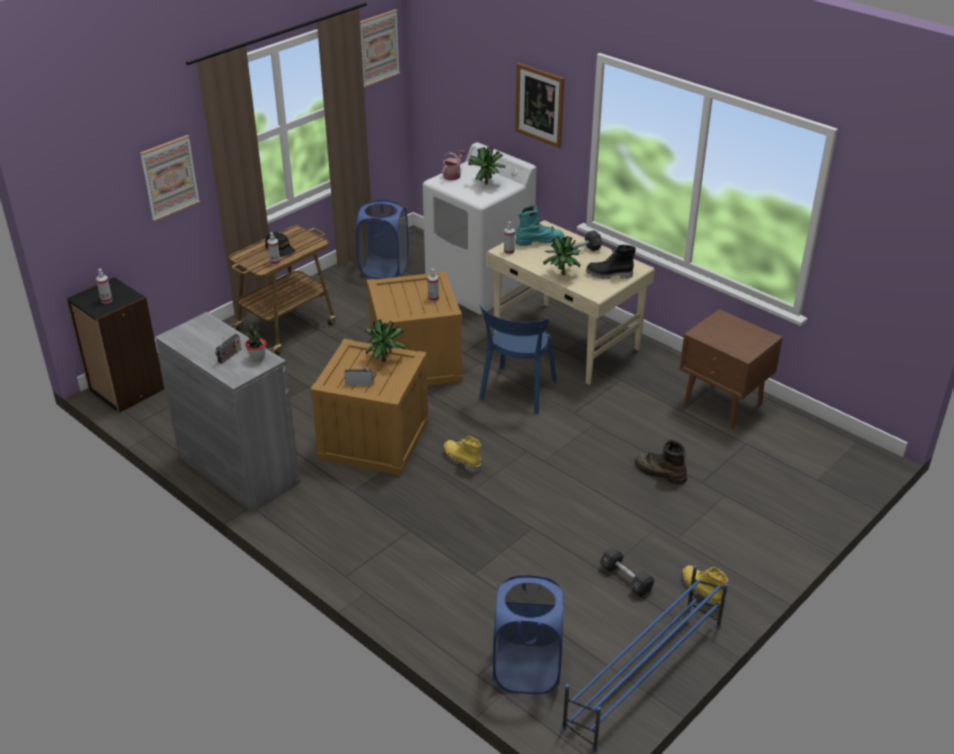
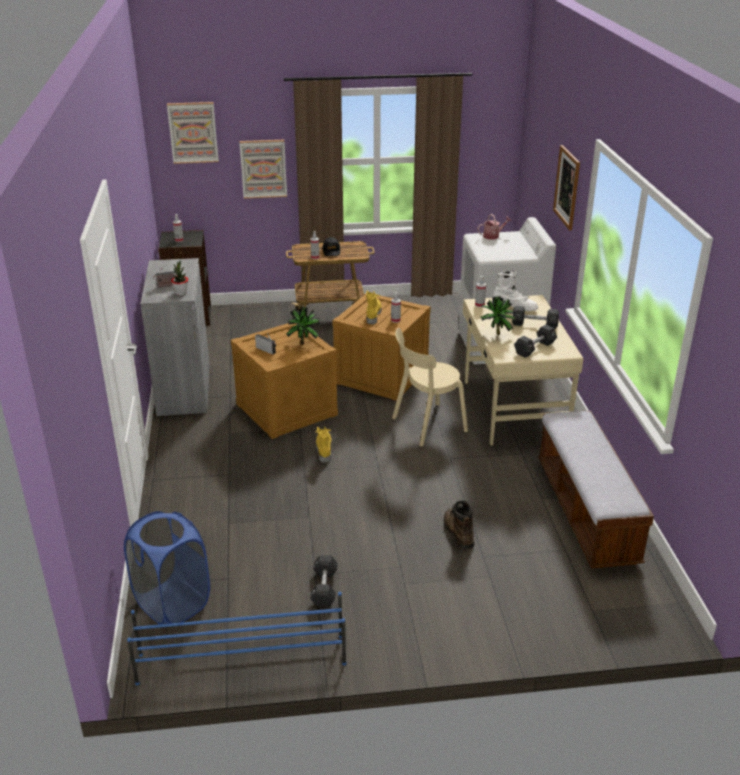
camera: 40 degrees right, 5 degrees down
(378, 48) = (488, 119): picture -> picture (193, 132)
(384, 269) = (444, 309): blue laundry basket -> none
(487, 184) = (509, 249): potted plant -> none
(516, 392) = (426, 425): blue chair -> beige chair
(539, 241) = (514, 306): turquoise boot -> white boot
(609, 275) = (534, 348): black boot -> black dumbbell
(701, 591) = (367, 631): yellow boot -> yellow boot (372, 315)
(723, 405) = (586, 512): brown nightstand -> bench

